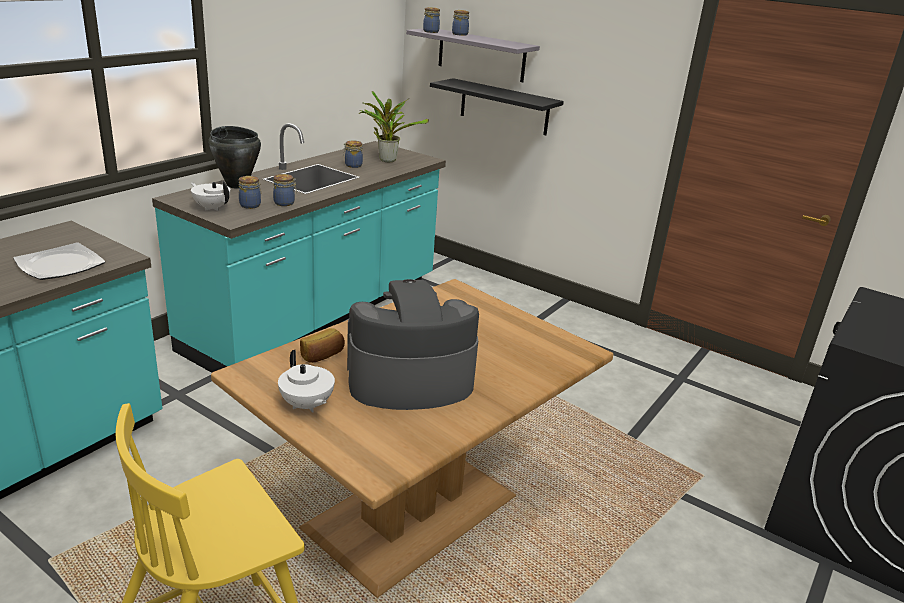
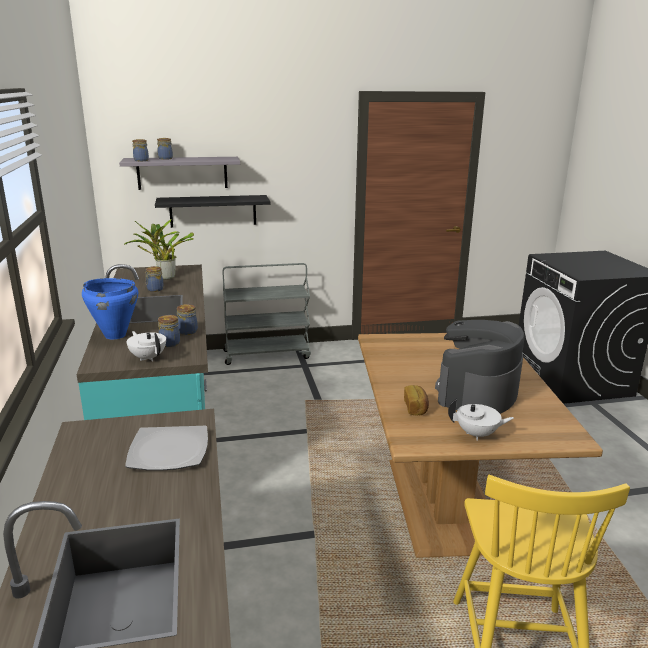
camera: 45 degrees left, 5 degrees down
(212, 208) = (148, 357): white teapot -> white teapot turned 60 degrees clockwise
(237, 185) = (115, 335): black cooking pot -> blue cooking pot
(518, 295) = (267, 354): none -> grey cart

